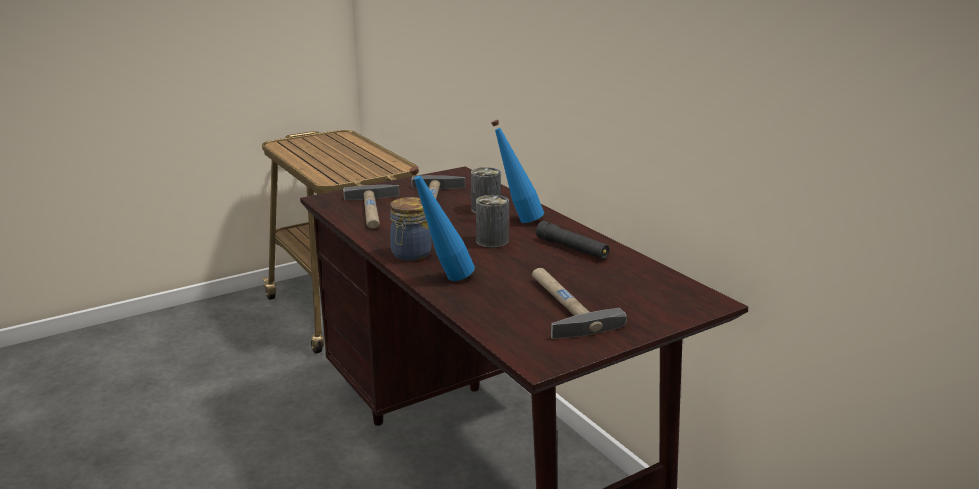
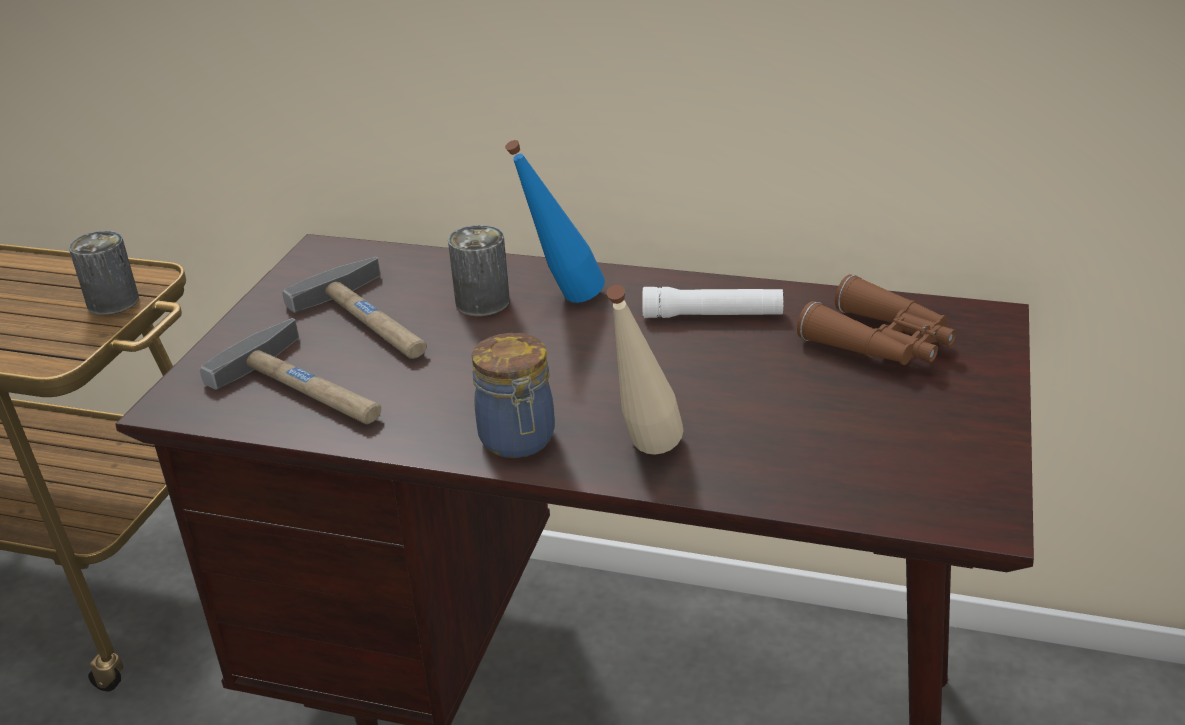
camera: 40 degrees left, 10 degrees up
(444, 279) = (644, 457): blue bottle -> beige bottle
(492, 241) = (590, 355): can -> can (113, 302)
(561, 305) = (856, 415): hammer -> none
(572, 248) = (712, 315): black flashlight -> white flashlight
(630, 288) = (881, 343): none -> brown binoculars

